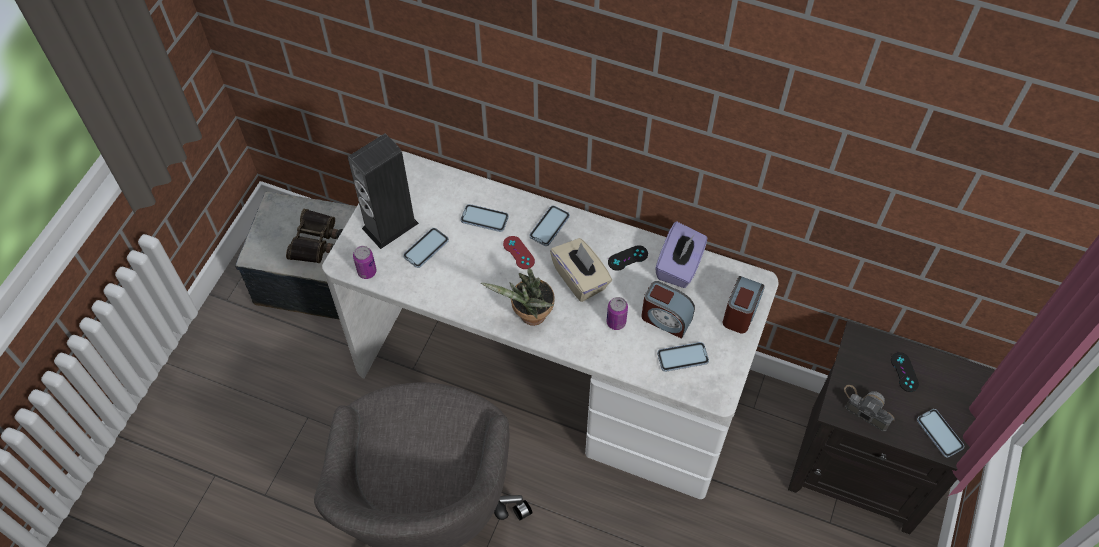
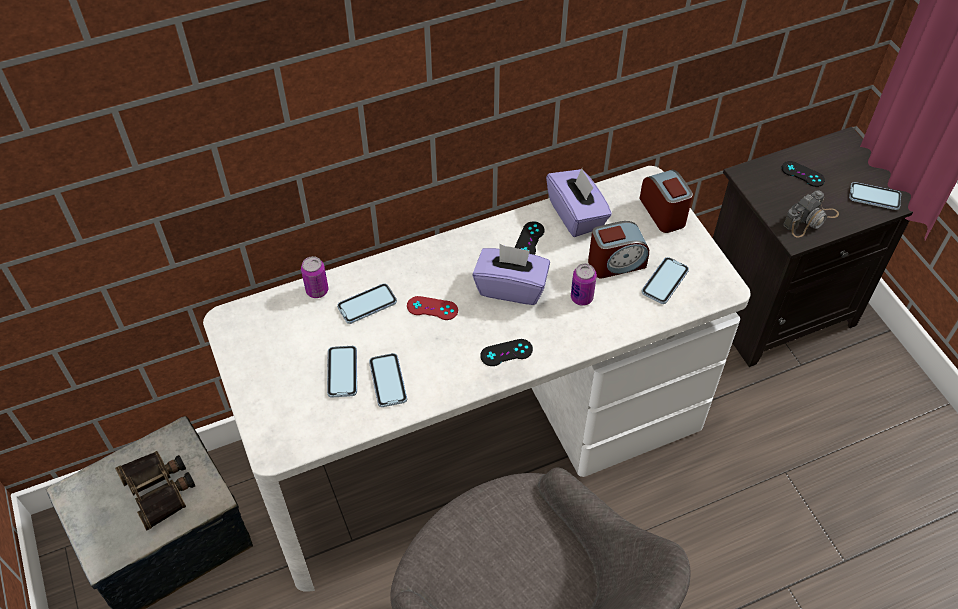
camera: 45 degrees left, 5 degrees down
(367, 272) = (308, 439): can -> can (317, 290)
(390, 226) = (282, 380): speaker -> none
(529, 317) = (506, 353): potted plant -> black game controller
(549, 226) = (433, 266): phone -> phone (388, 381)
(580, 279) = (511, 287): beige tissue box -> purple tissue box
(866, 408) = (810, 219): camera -> camera turned 150 degrees clockwise

